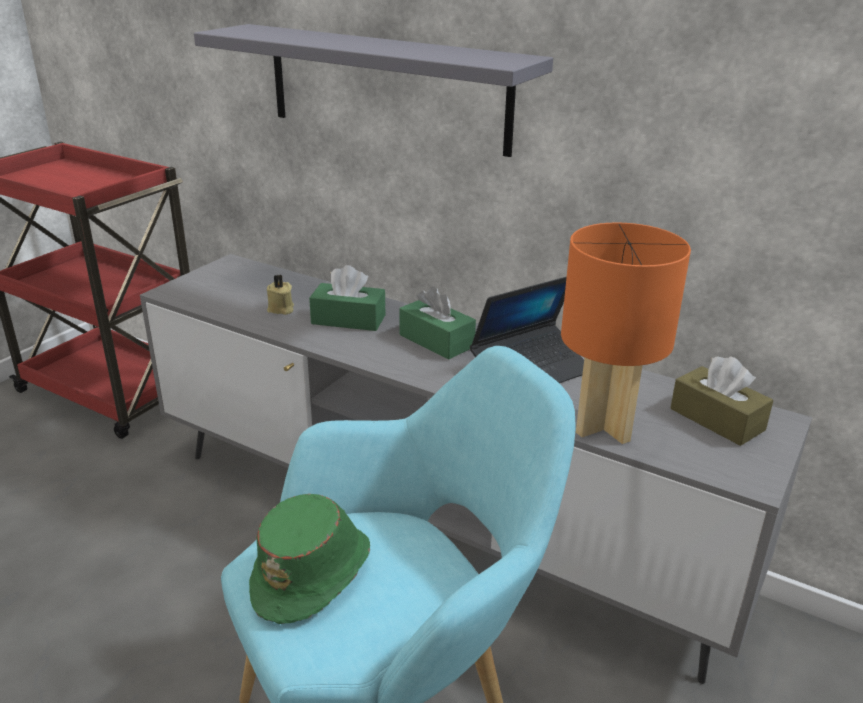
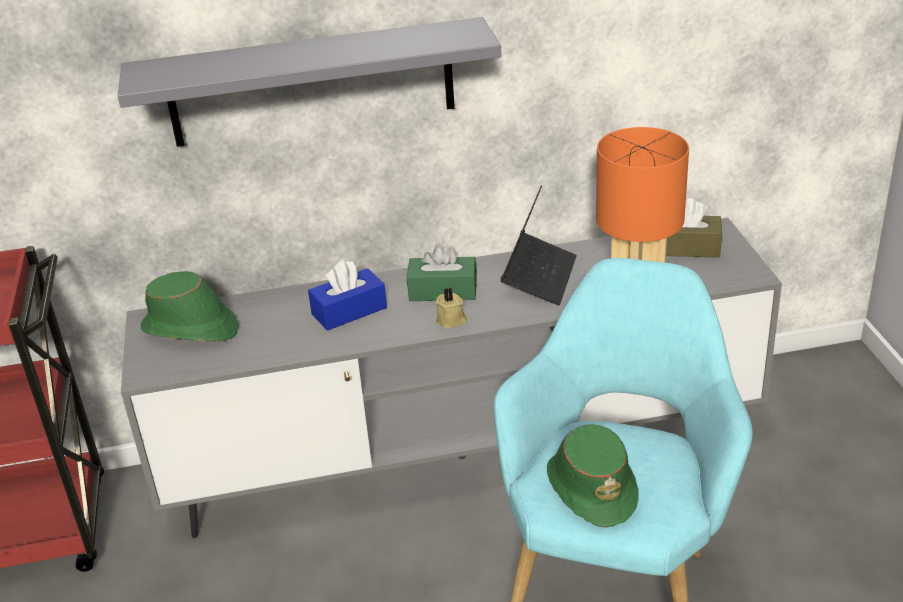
camera: 40 degrees left, 5 degrees up
(240, 280) = (191, 329): none -> green hat
(281, 309) = (278, 333): beige candle -> beige candle (452, 321)
(348, 319) = (349, 311): green tissue box -> blue tissue box

